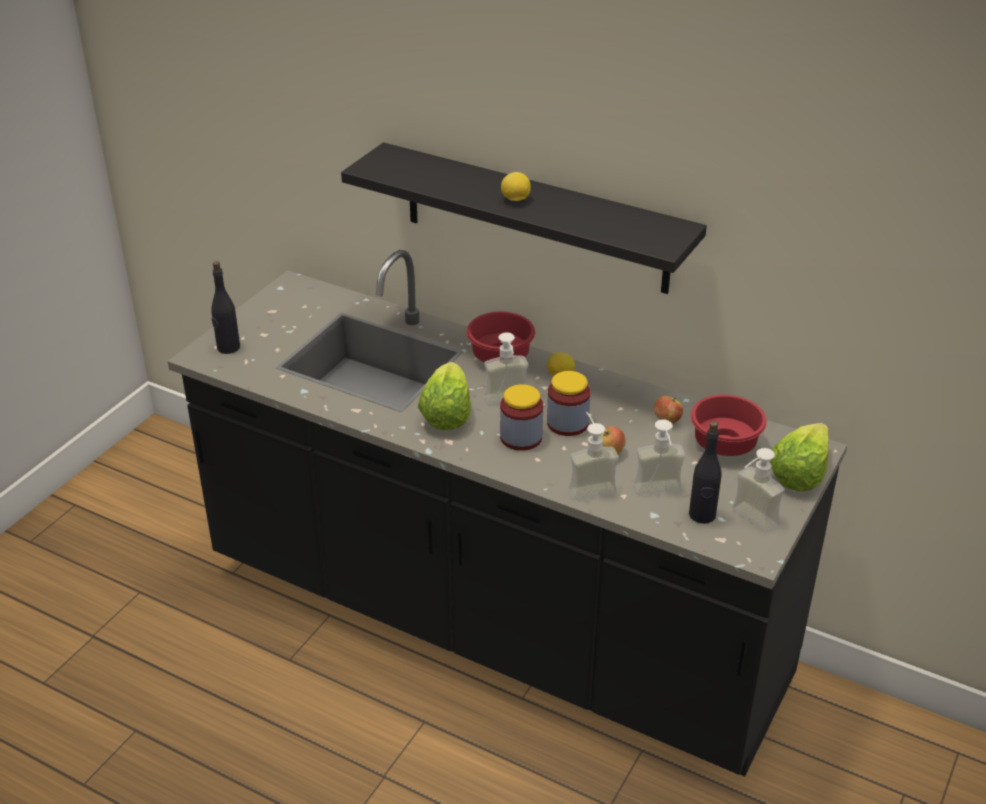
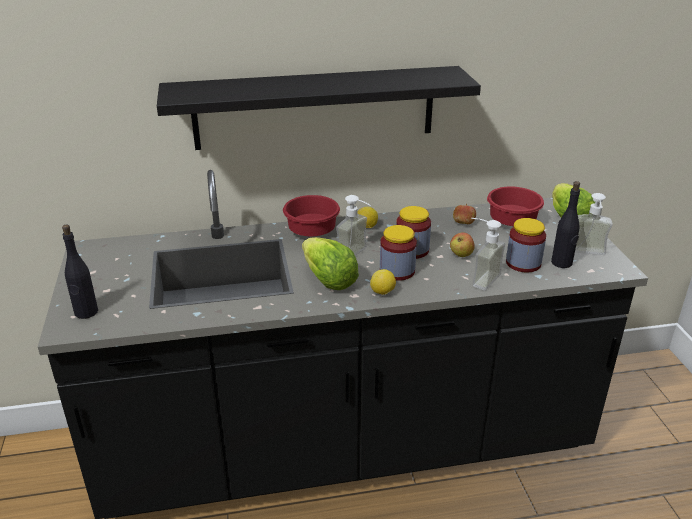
camera: 40 degrees left, 5 degrees down
(515, 200) = (321, 85): lemon -> lemon (383, 292)
(659, 494) = (523, 263): soap dispenser -> jar

